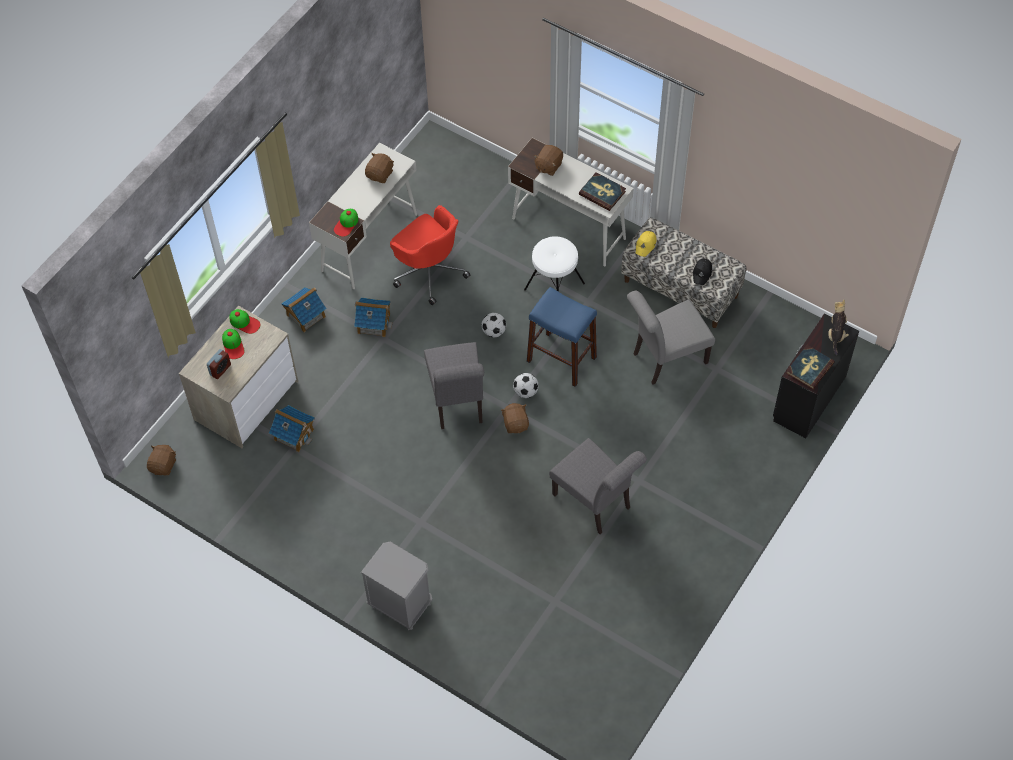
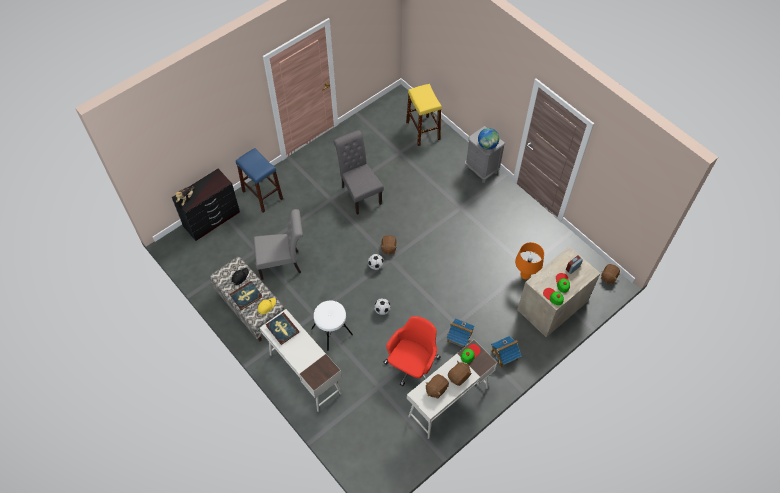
camera: 165 degrees left, 0 degrees up
(294, 434) = (525, 276): toy house -> orange table lamp
(390, 558) = (487, 145): none -> globe
(429, 271) = (412, 366): red office chair -> red office chair turned 60 degrees clockwise
(457, 404) = (419, 269): grey chair -> none
(527, 659) = (423, 130): none -> yellow stool
(548, 166) = (311, 362): brown plush toy -> brown plush toy (459, 376)
(561, 359) = (346, 280): blue stool -> blue stool (262, 195)
(809, 368) = (213, 183): book -> book (246, 296)

